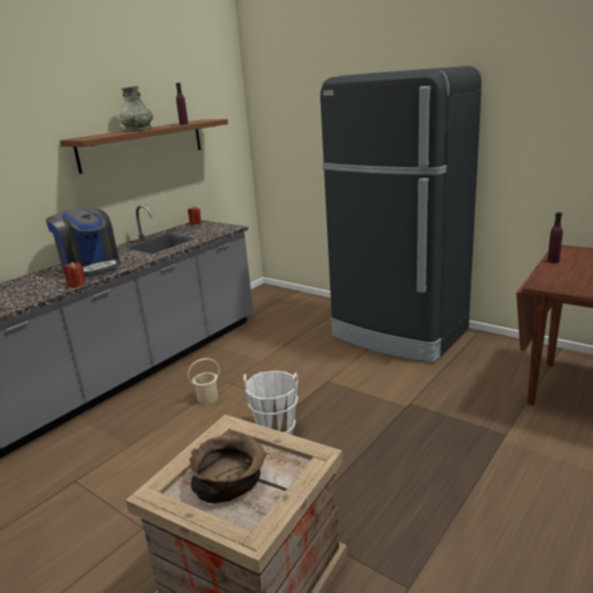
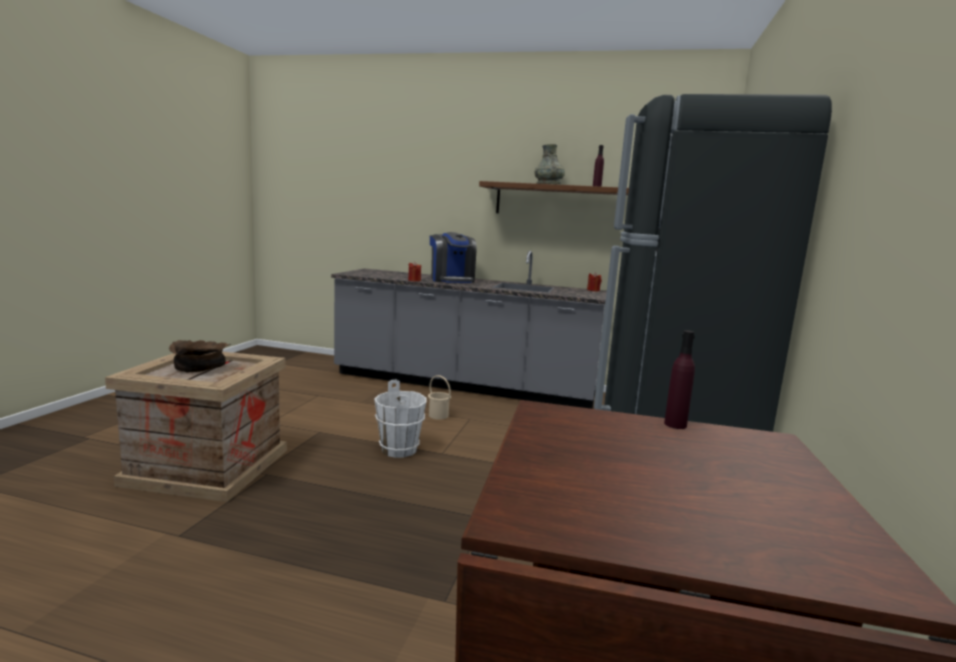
camera: 65 degrees right, 10 degrees down
(90, 267) = (452, 280): coffee machine -> coffee machine turned 45 degrees counterclockwise

